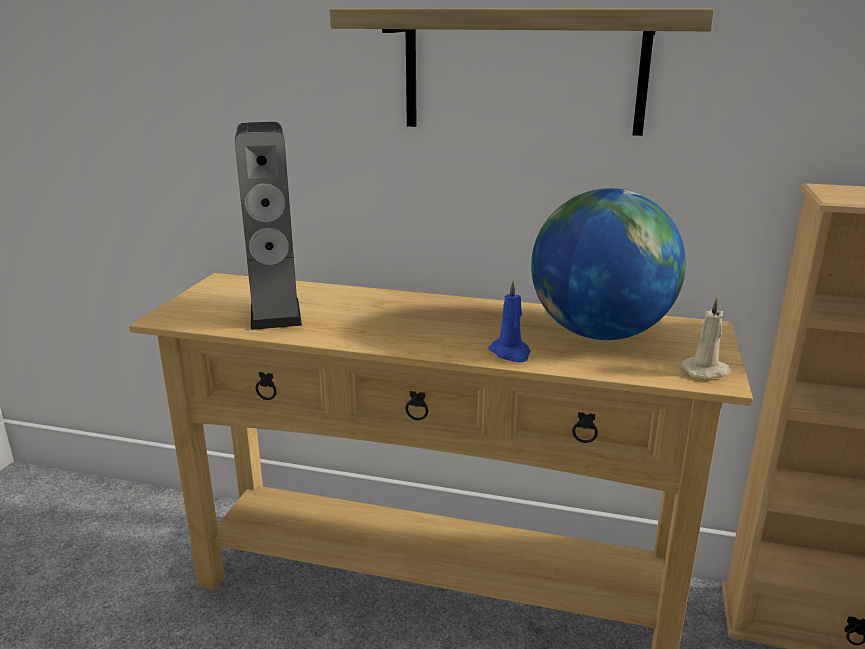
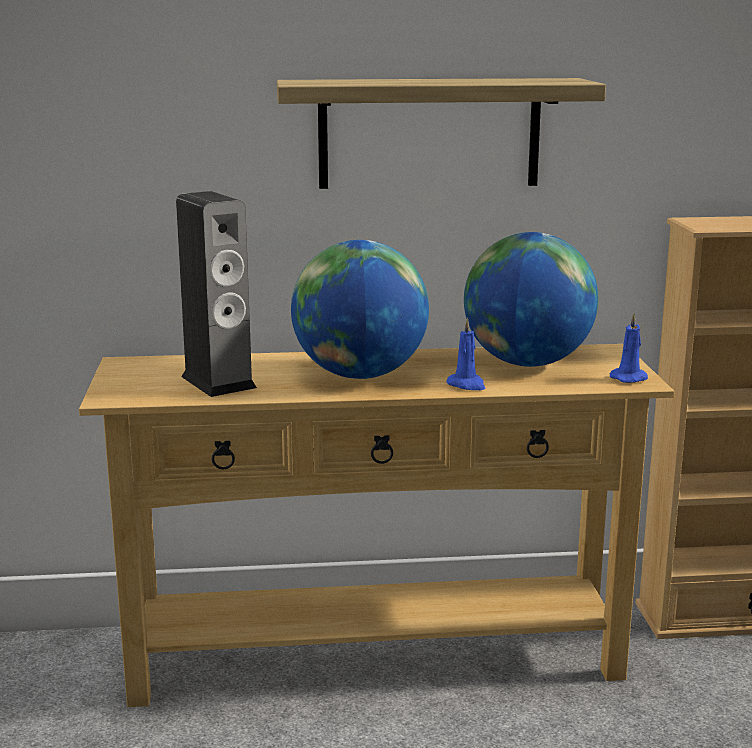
camera: 20 degrees left, 5 degrees down
(413, 324) = (359, 375): none -> globe
(706, 371) = (630, 378): beige candle -> blue candle

